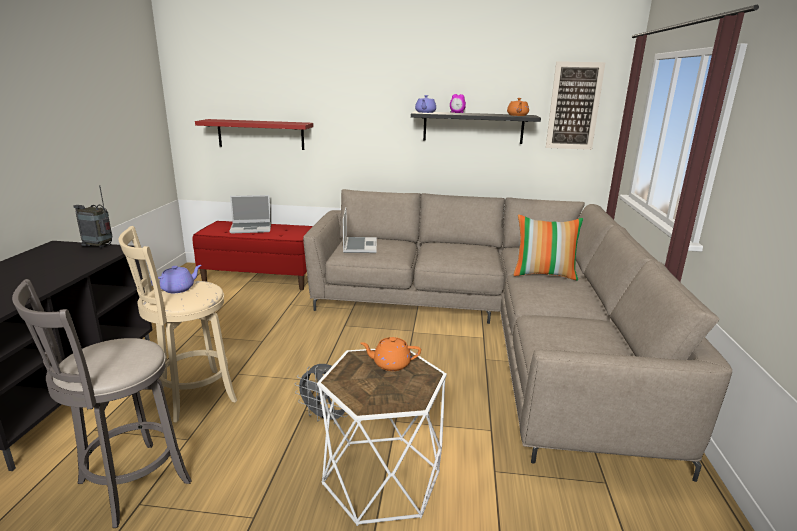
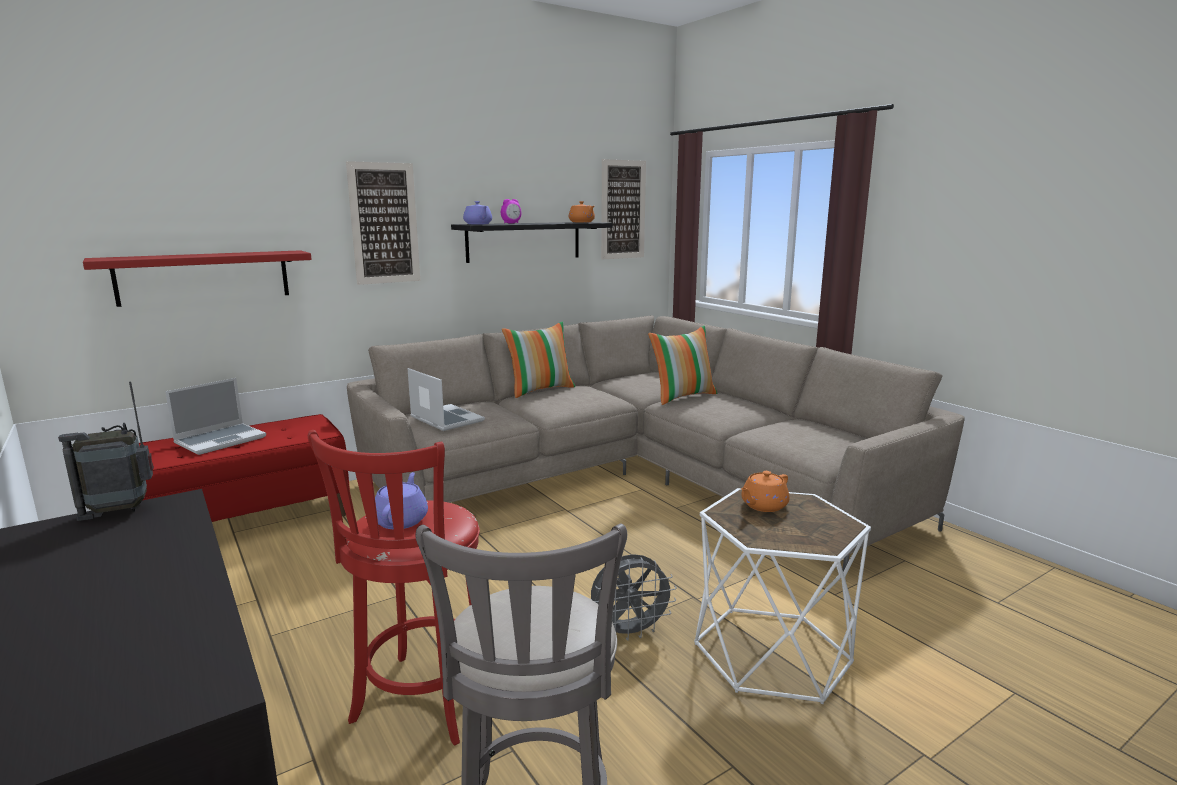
camera: 40 degrees left, 5 degrees down
(192, 396) = (422, 703): beige stool -> red stool
(366, 108) = (384, 223): none -> picture
(453, 242) = (540, 390): none -> pillow

